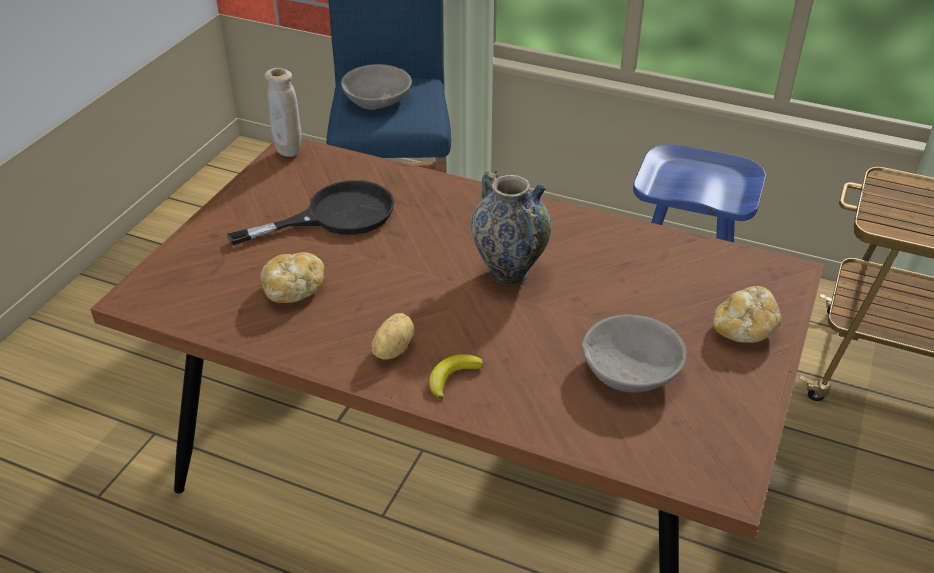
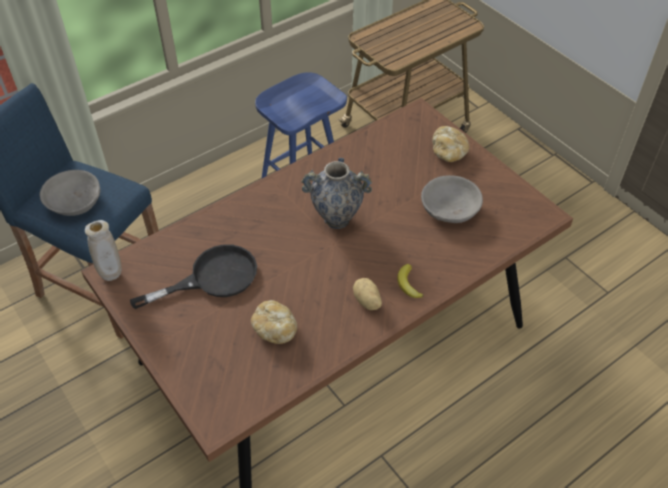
camera: 60 degrees left, 10 degrees up
(335, 216) = (212, 278): black frying pan -> black frying pan turned 60 degrees clockwise

